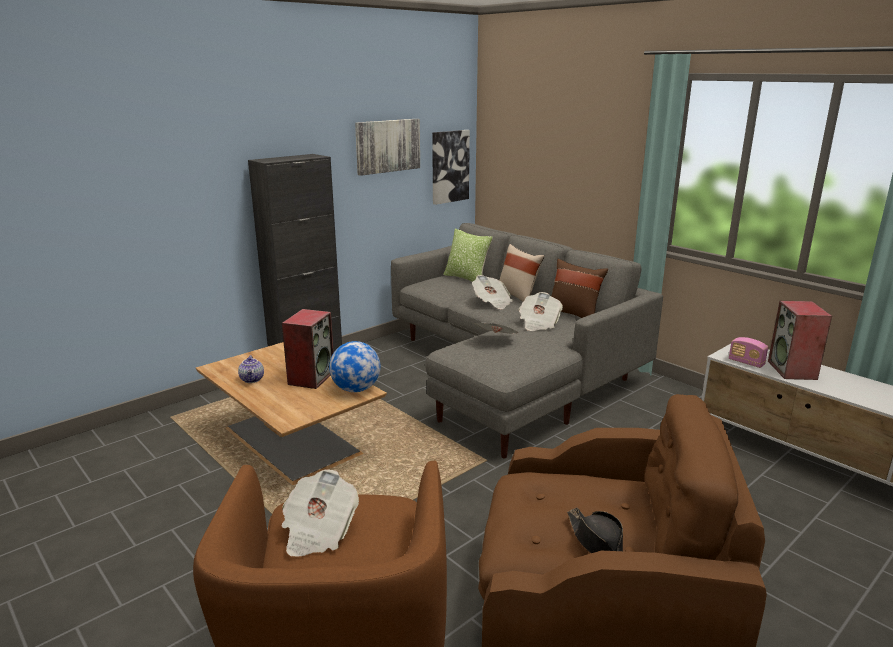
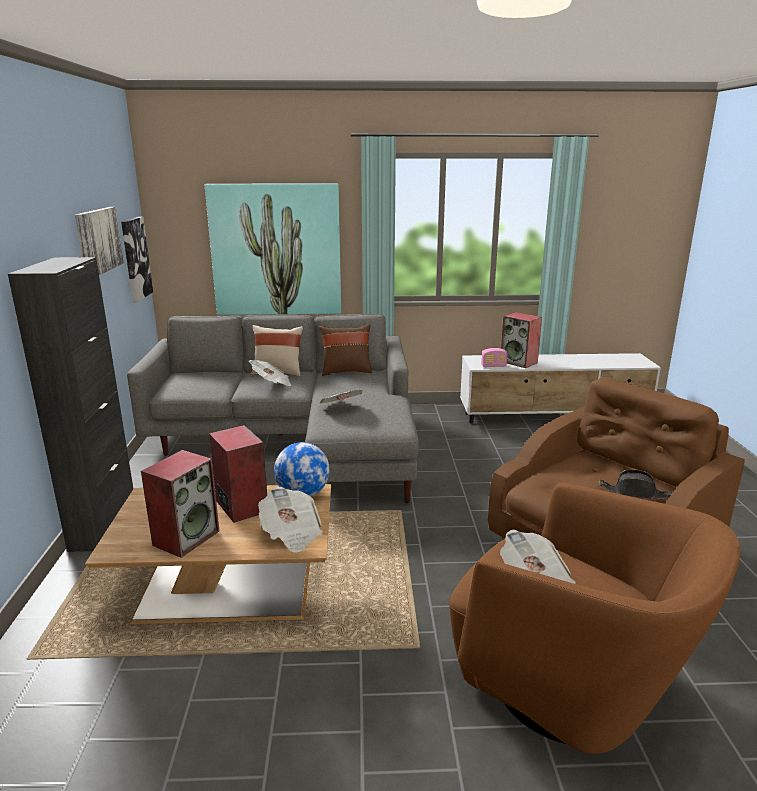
camera: 50 degrees left, 0 degrees up
(252, 379) = (186, 537): teapot -> speaker
(466, 278) = (201, 372): pillow -> none
(538, 323) = (340, 386): newspaper -> newspaper (291, 534)
(569, 175) = (276, 250): none -> picture

